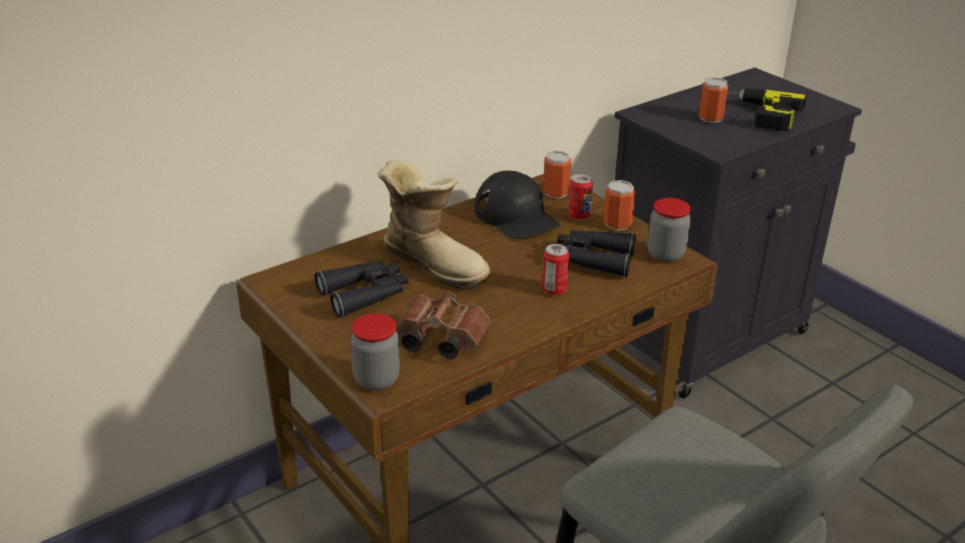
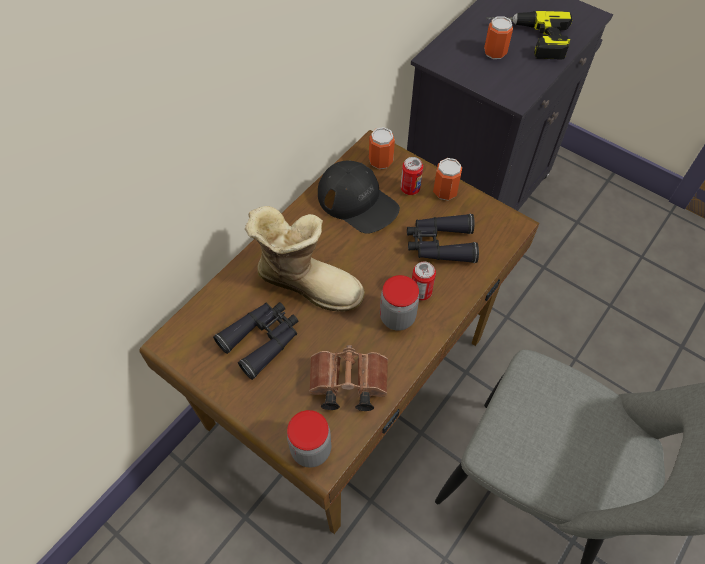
camera: 15 degrees left, 25 degrees up
(665, 254) = (496, 223): jar -> jar (397, 317)

